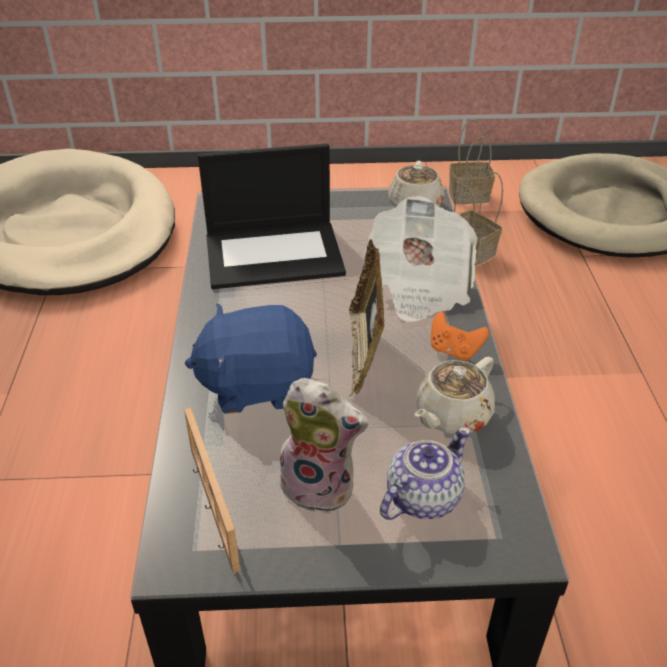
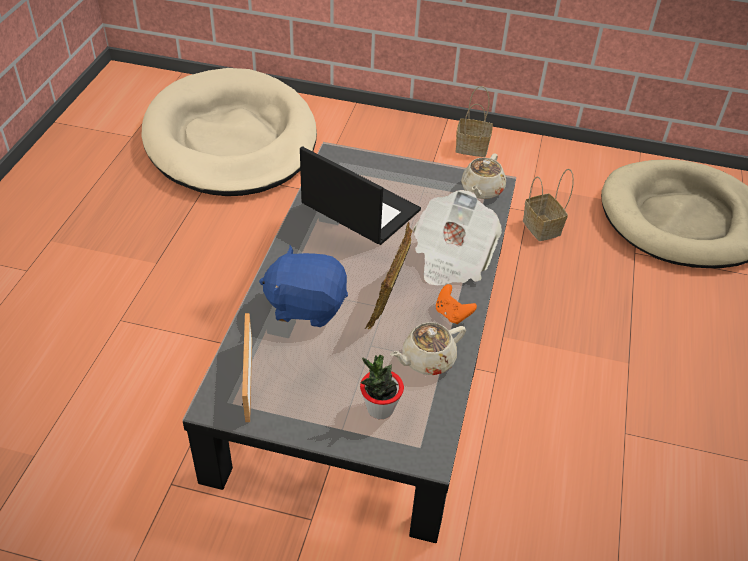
camera: 15 degrees right, 5 degrees up
(275, 254) = (358, 208): laptop -> laptop turned 150 degrees counterclockwise
(321, 486) = (319, 384): plush toy -> none
(421, 498) = (380, 408): teapot -> potted plant
(470, 195) = (565, 176): basket -> basket (473, 147)

